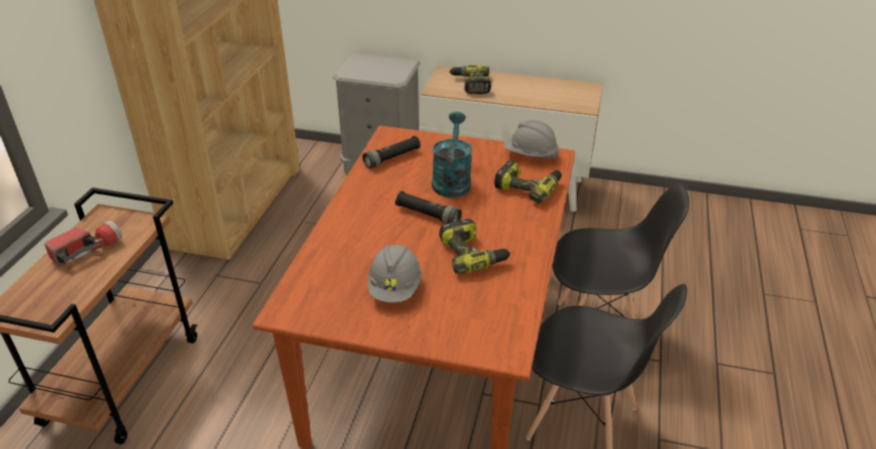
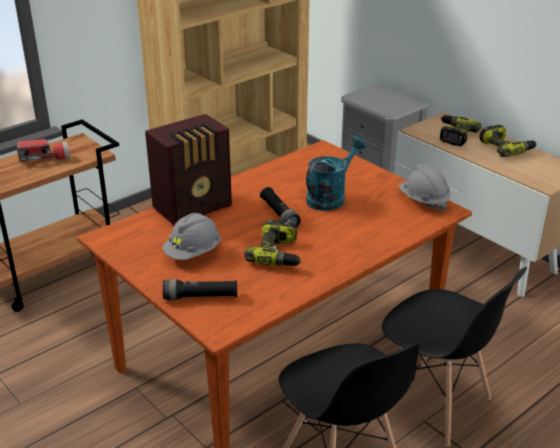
camera: 35 degrees right, 5 degrees down
(338, 240) = (194, 207): none -> radio
(392, 158) = (303, 166): black flashlight -> black flashlight (201, 297)
(528, 187) = (388, 224): power drill -> power drill (506, 148)

